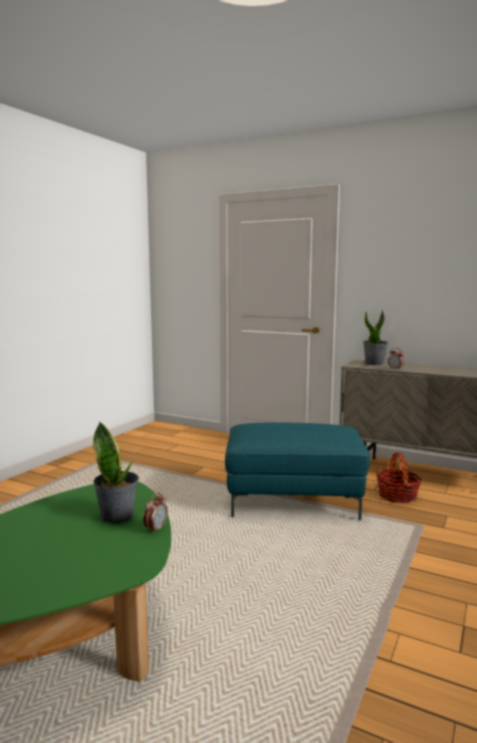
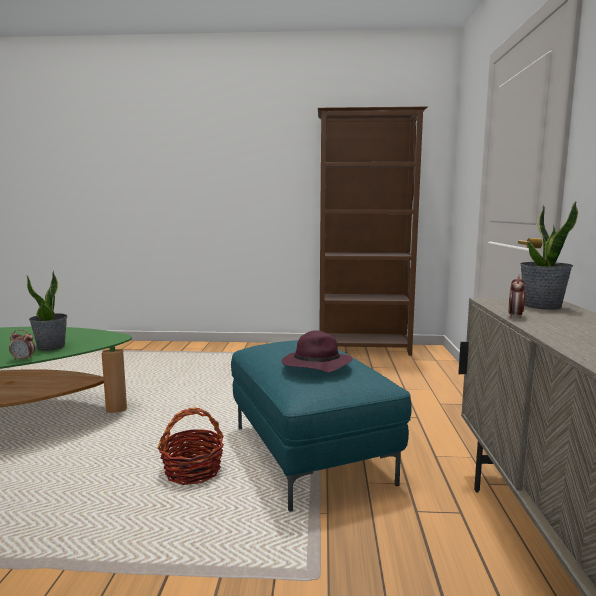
camera: 65 degrees right, 0 degrees up
(122, 442) = (364, 349): none -> brown bookcase
(321, 429) = (315, 365): none -> purple hat
(397, 495) = (419, 538): basket -> basket (193, 470)

